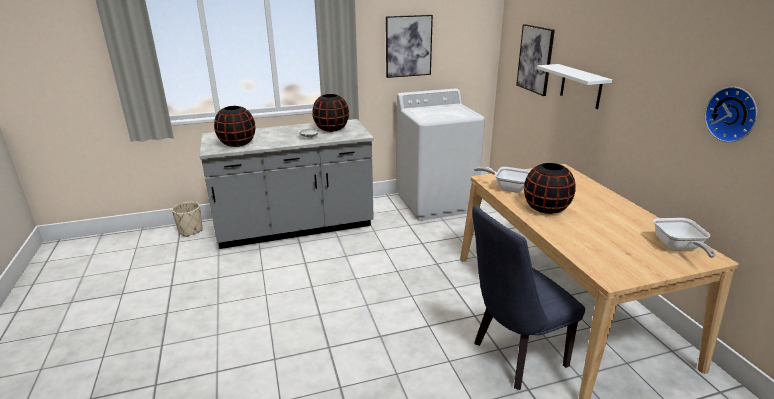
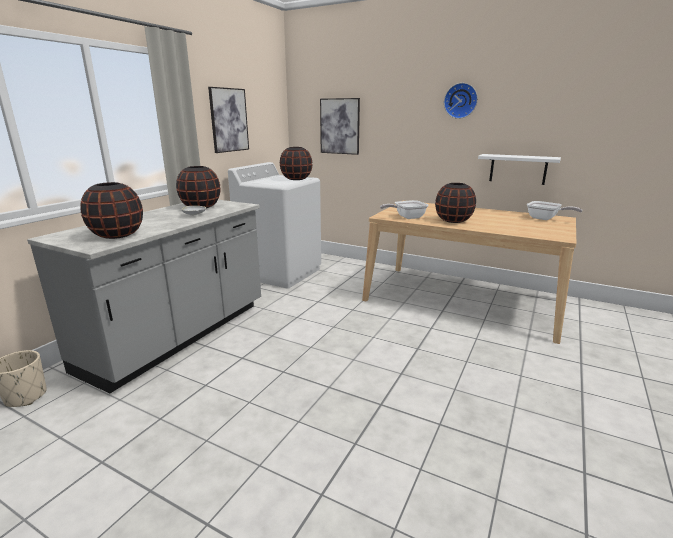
camera: 45 degrees left, 5 degrees down
(457, 113) = (296, 179): none -> black vase
(513, 357) = (490, 338): blue chair -> none
(581, 86) = (399, 138): white shelf -> white shelf (518, 169)
(733, 114) = (542, 127): wall clock -> wall clock (461, 100)

